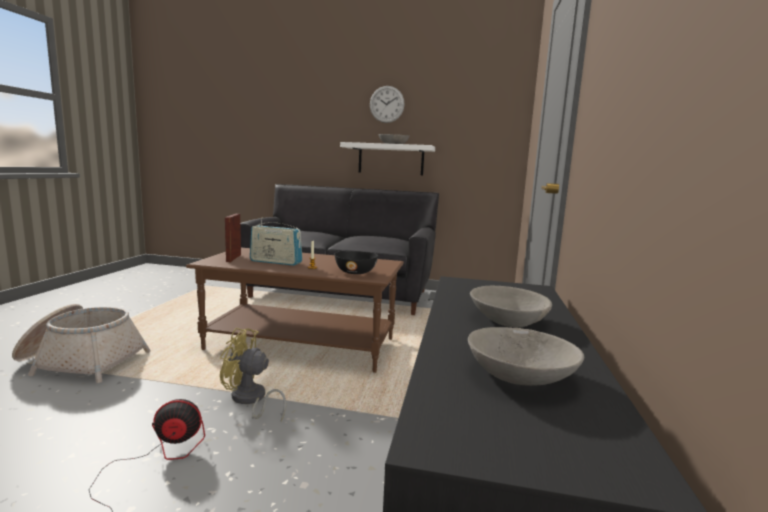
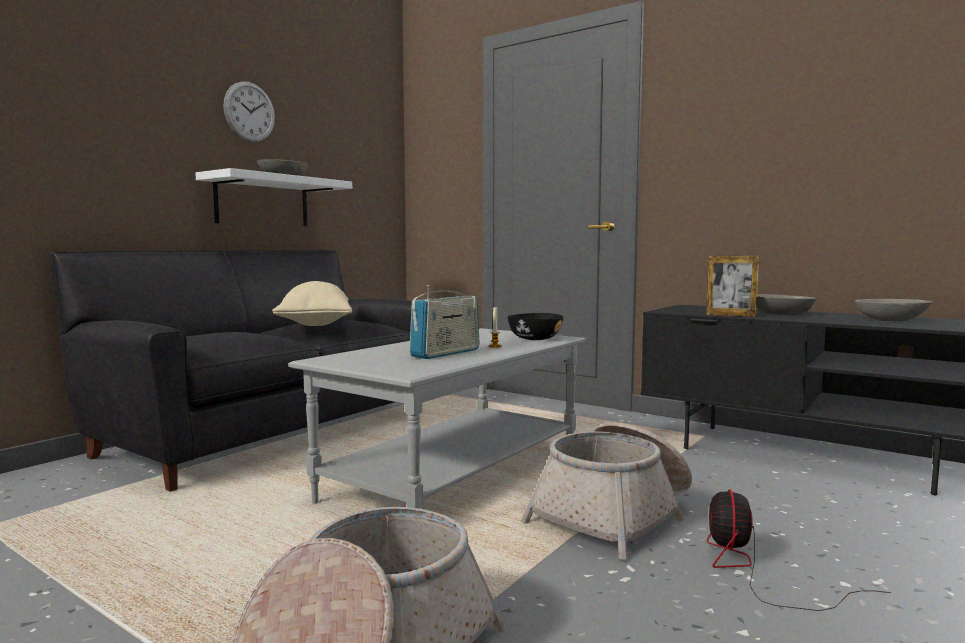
camera: 65 degrees left, 5 degrees down
(233, 258) = (394, 364): picture frame -> picture frame (731, 315)
(250, 400) = (615, 516): yellow fan -> basket
(302, 344) = (455, 475): brown coffee table -> grey coffee table
(363, 237) = (315, 324): none -> beige pillow

